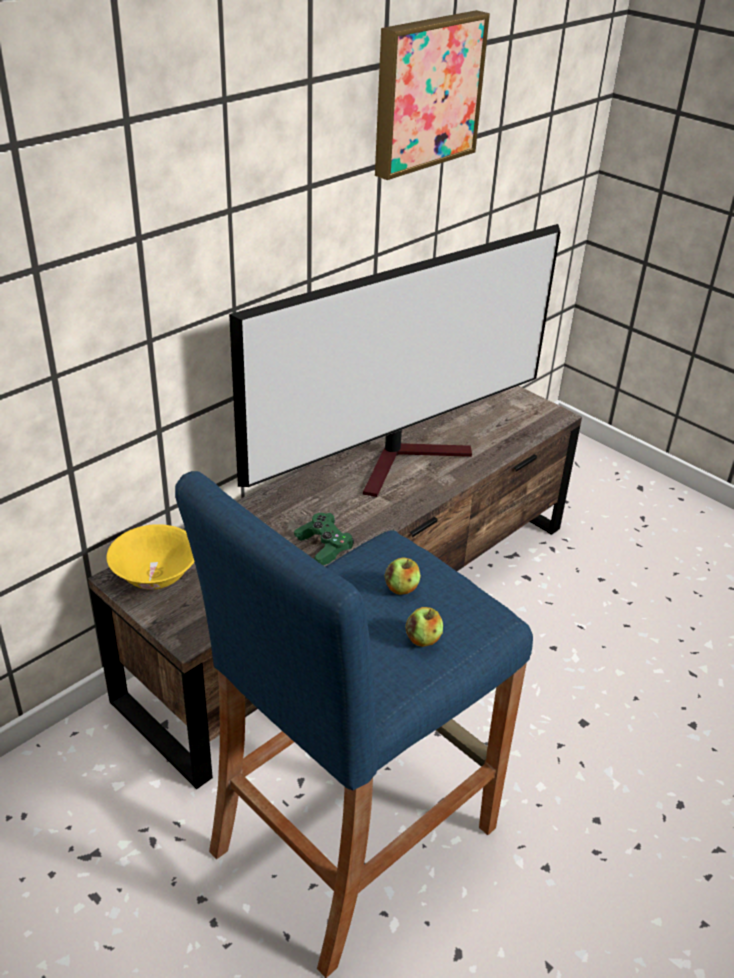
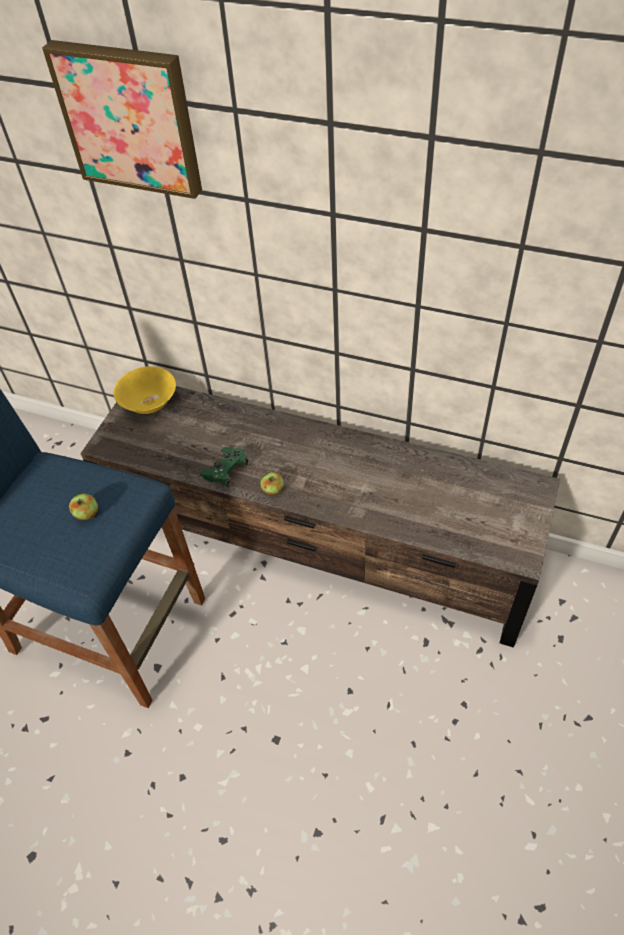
camera: 70 degrees right, 15 degrees up
(408, 459) = (367, 476): television -> none
(423, 639) = (38, 544): apple -> apple (273, 490)
(425, 93) = (484, 184): picture -> picture (130, 118)

